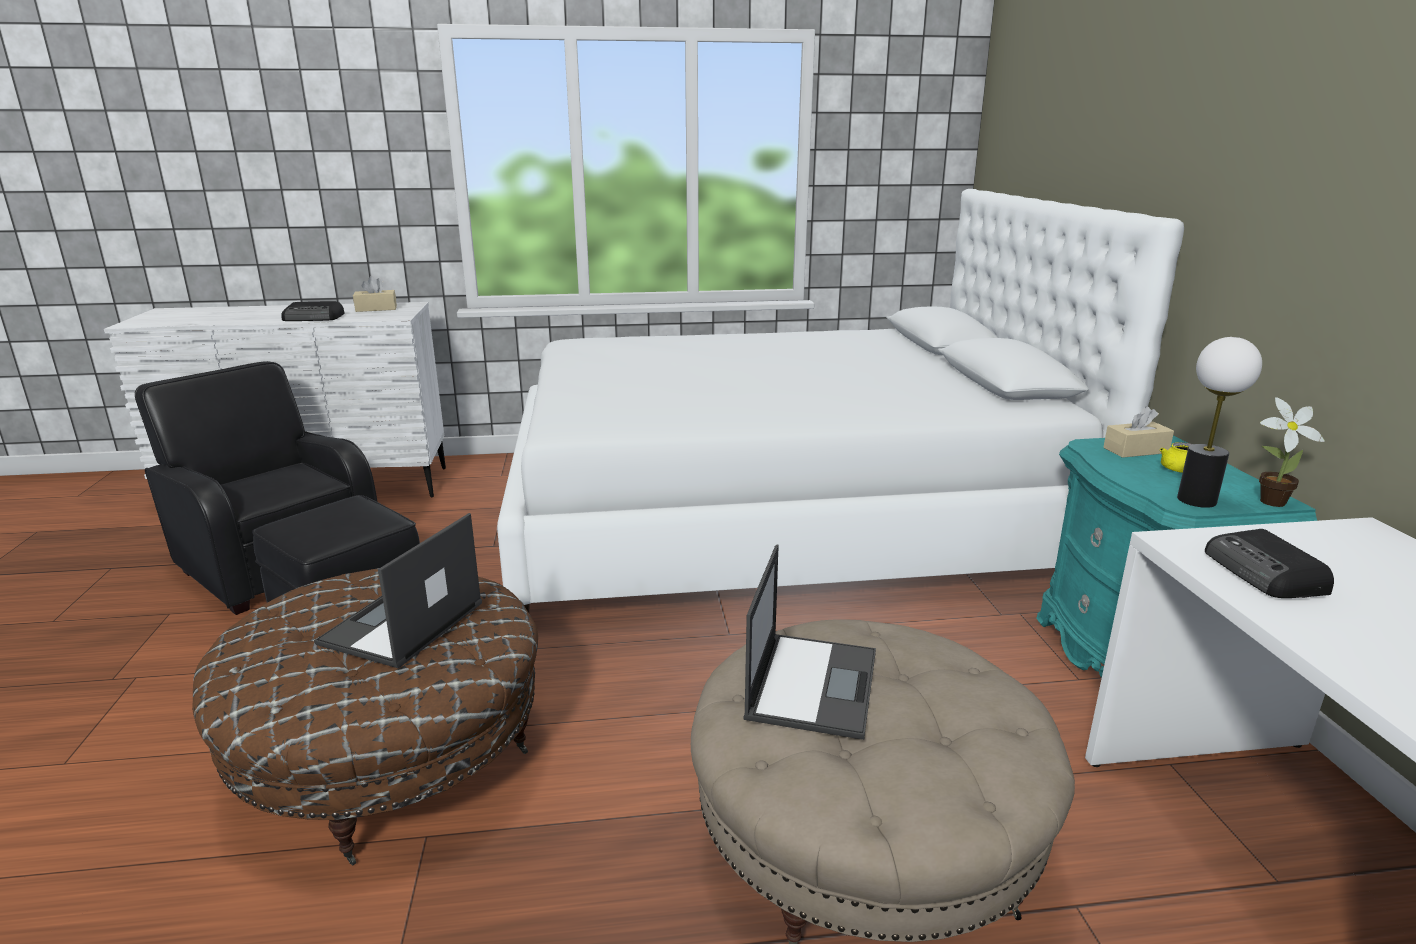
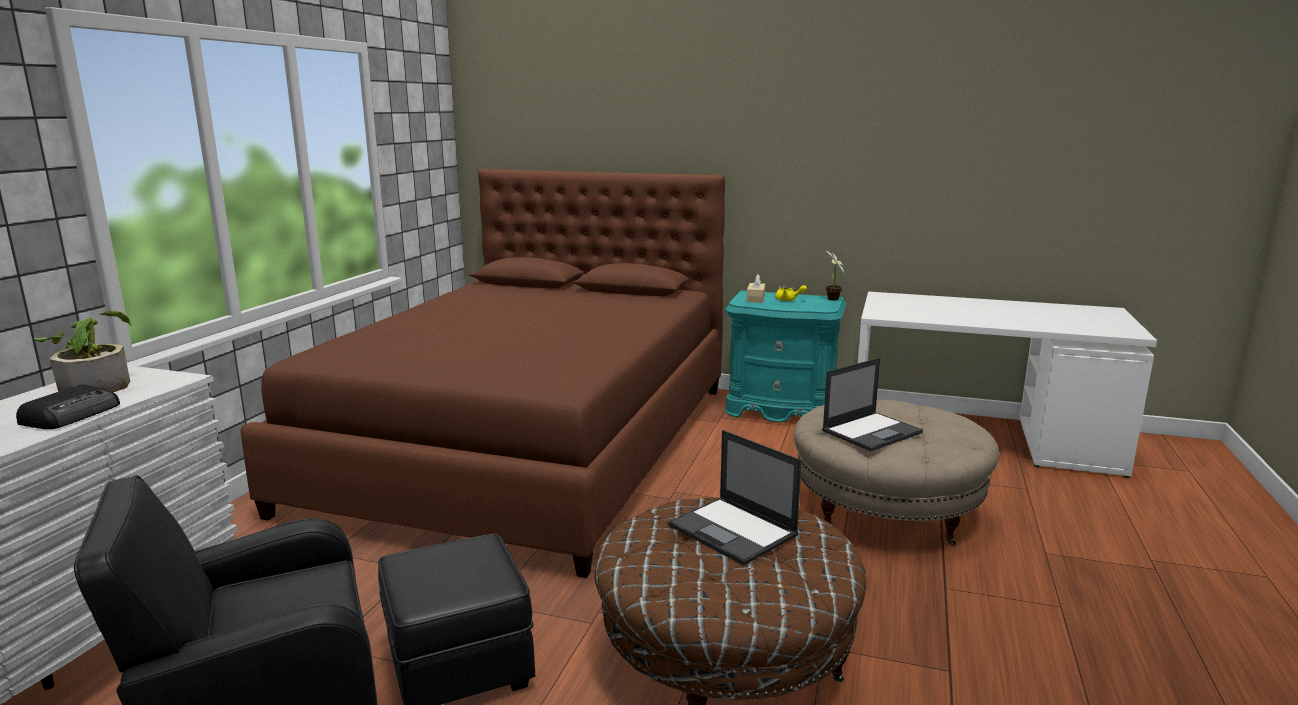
camera: 65 degrees left, 5 degrees down
(376, 309) = (96, 385): beige tissue box -> potted plant
(782, 519) = (530, 444): white bed -> brown bed
(812, 683) = (872, 431): laptop -> laptop turned 105 degrees clockwise
(1196, 500) = (822, 306): table lamp -> none
(1265, 573) = (910, 313): radio -> none

